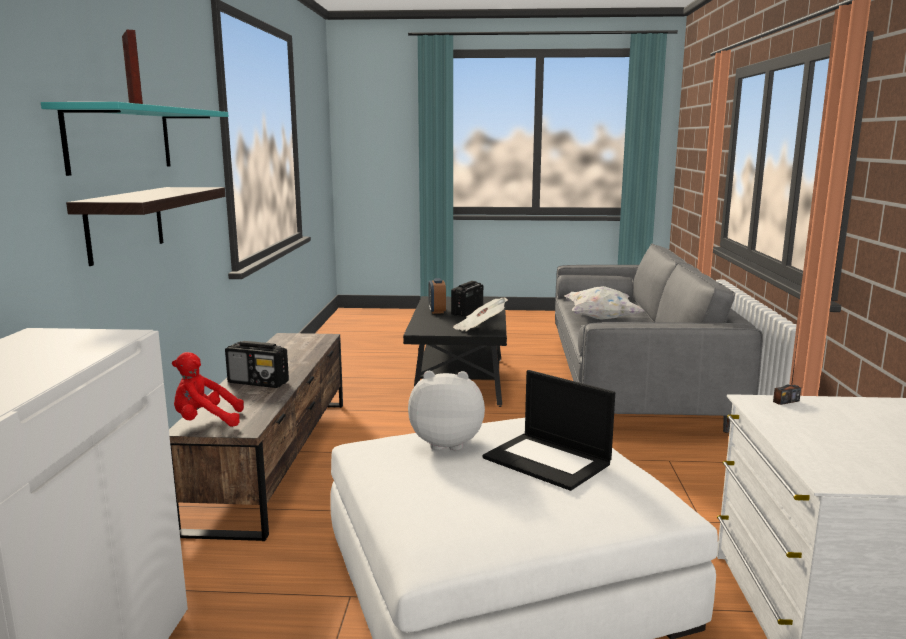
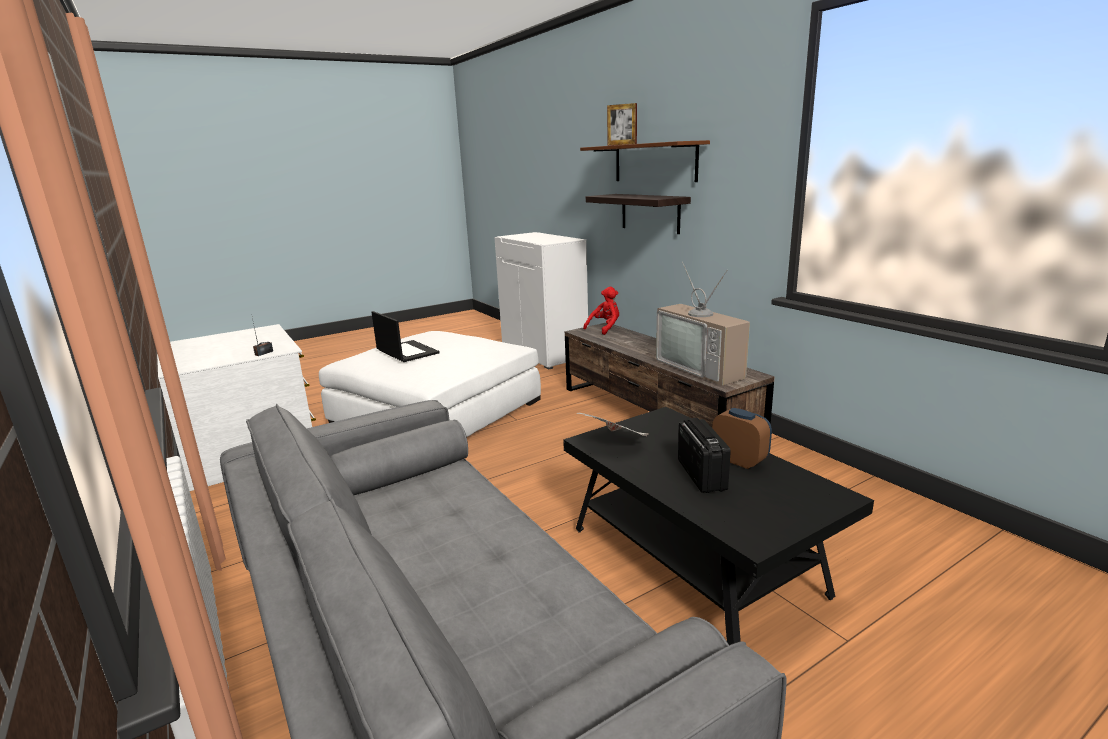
camera: 145 degrees right, 5 degrees up
(121, 139) = (654, 162): turquoise shelf -> brown shelf
(258, 382) = (642, 345): radio -> none
(295, 348) = (704, 368): none -> television
(447, 443) = (467, 347): plush toy -> none
(548, 461) = (406, 352): laptop -> laptop turned 45 degrees clockwise
(601, 318) = (500, 567): white pillow -> none

